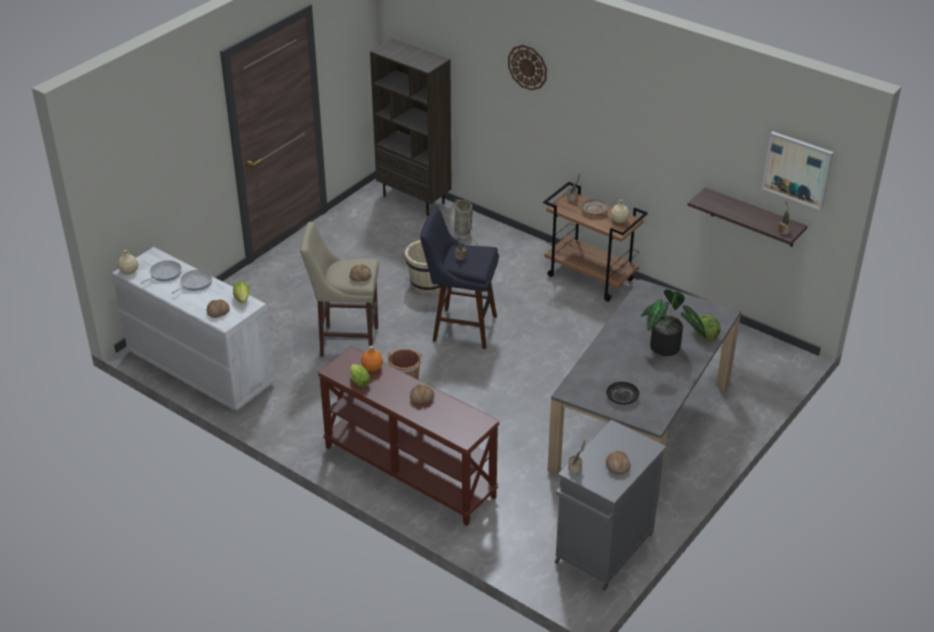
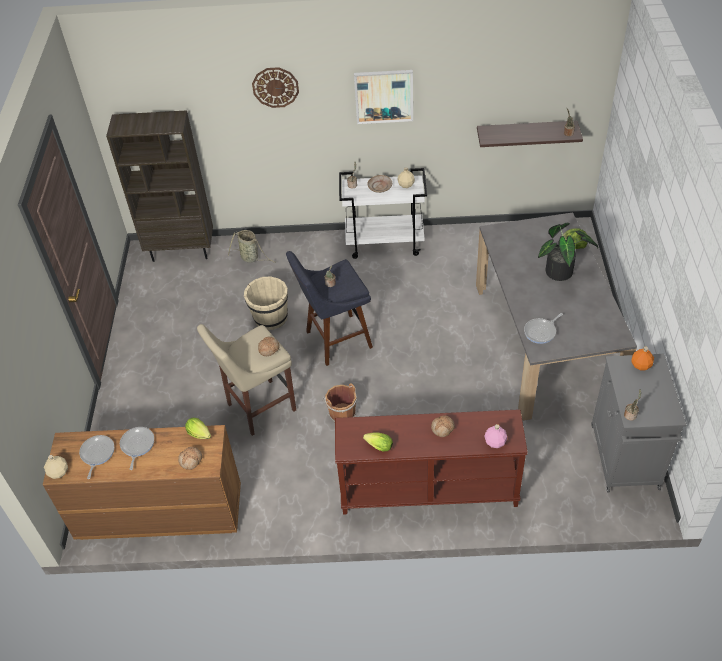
camera: 35 degrees left, 10 degrees up
(200, 367) = (158, 512): white dresser -> brown dresser
(372, 368) = (374, 427): orange bottle -> orange bottle (641, 365)
(450, 430) = (495, 442): none -> pink bottle
(589, 380) = (541, 332): none -> frying pan
(591, 278) = (385, 243): brown cart -> white cart
(618, 466) = (654, 392): bread -> none
(622, 397) = (578, 331): black plate -> none
(797, 169) = (565, 78): picture -> picture (384, 96)

